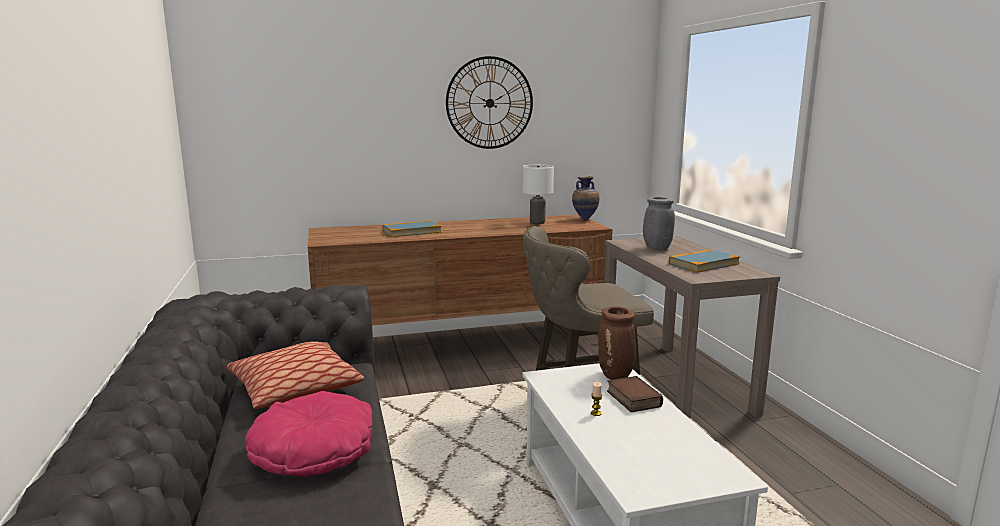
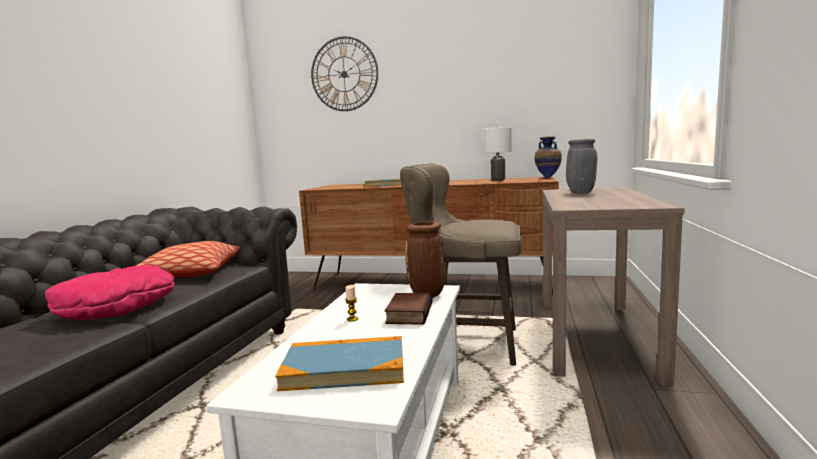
camera: 30 degrees right, 5 degrees down
(489, 103) = (464, 80): wall clock -> wall clock (344, 74)
(703, 264) = (606, 200): book -> book (344, 368)

